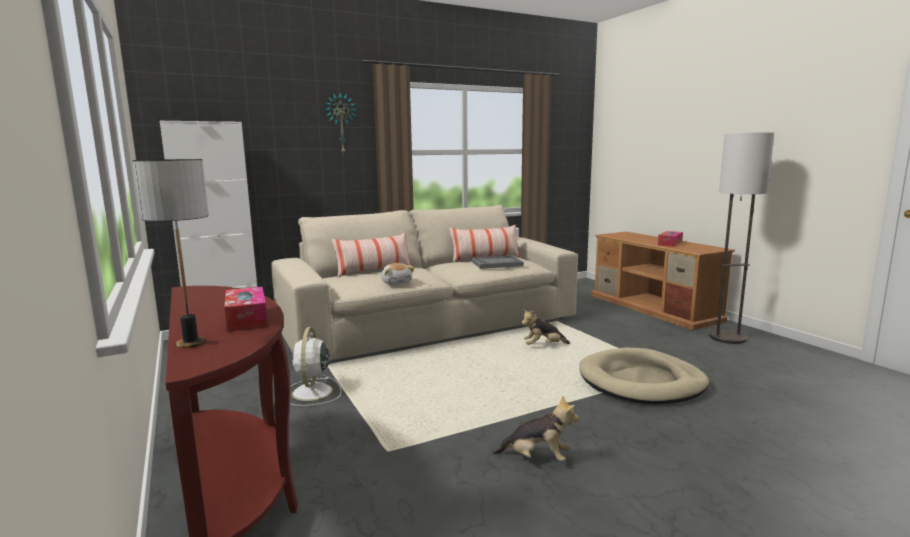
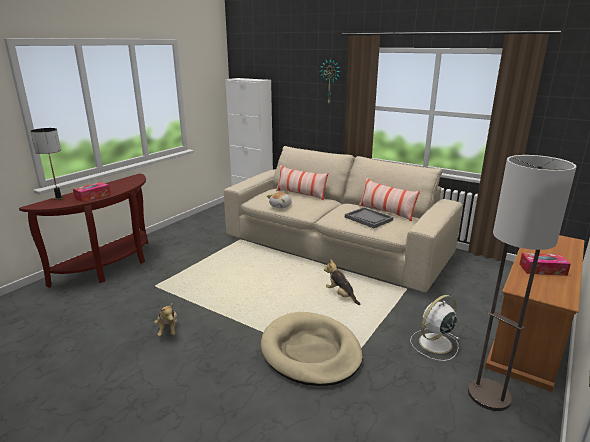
camera: 60 degrees right, 10 degrees up
(312, 393) = (204, 248): white fan -> white fan (434, 344)

